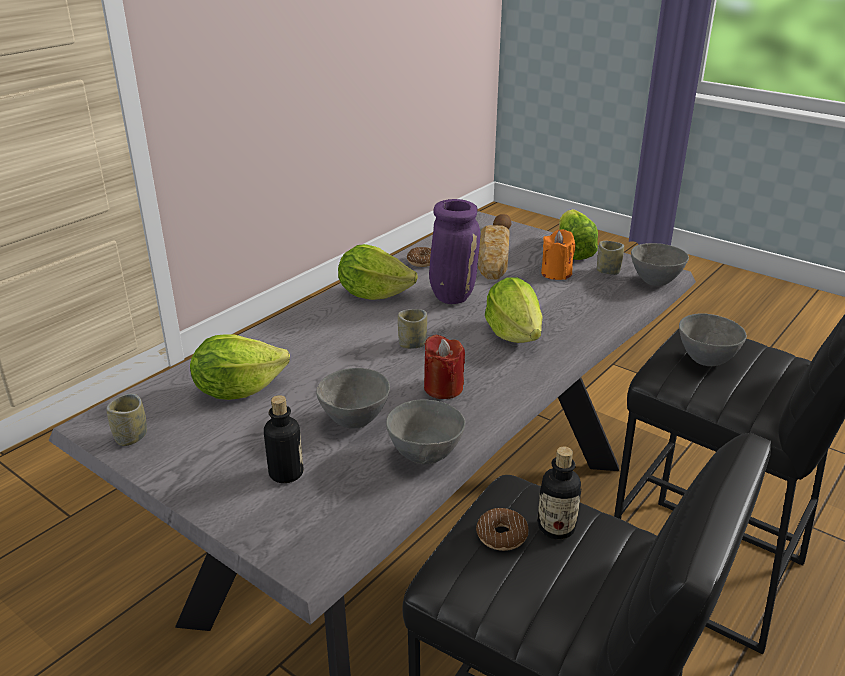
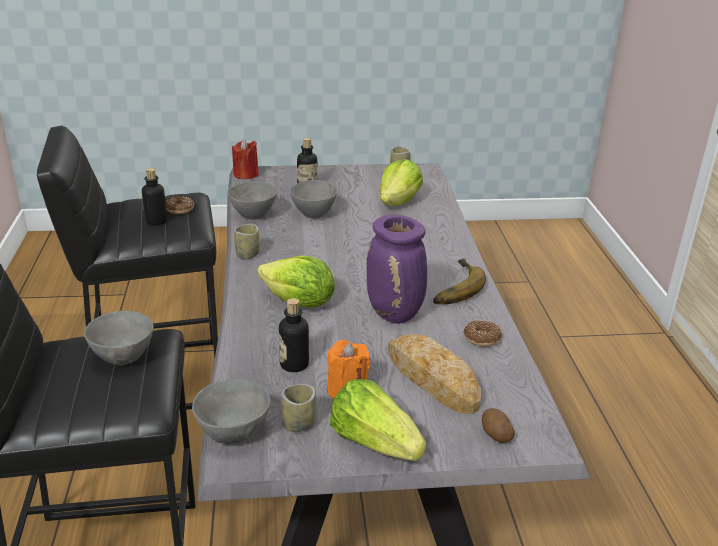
camera: 135 degrees right, 0 degrees up
(373, 294) = (452, 287): lettuce -> banana
(412, 344) = (356, 264): cup -> cup (247, 255)
(443, 388) = (293, 247): red candle -> red candle (246, 174)
(573, 298) = (294, 364): none -> bottle

